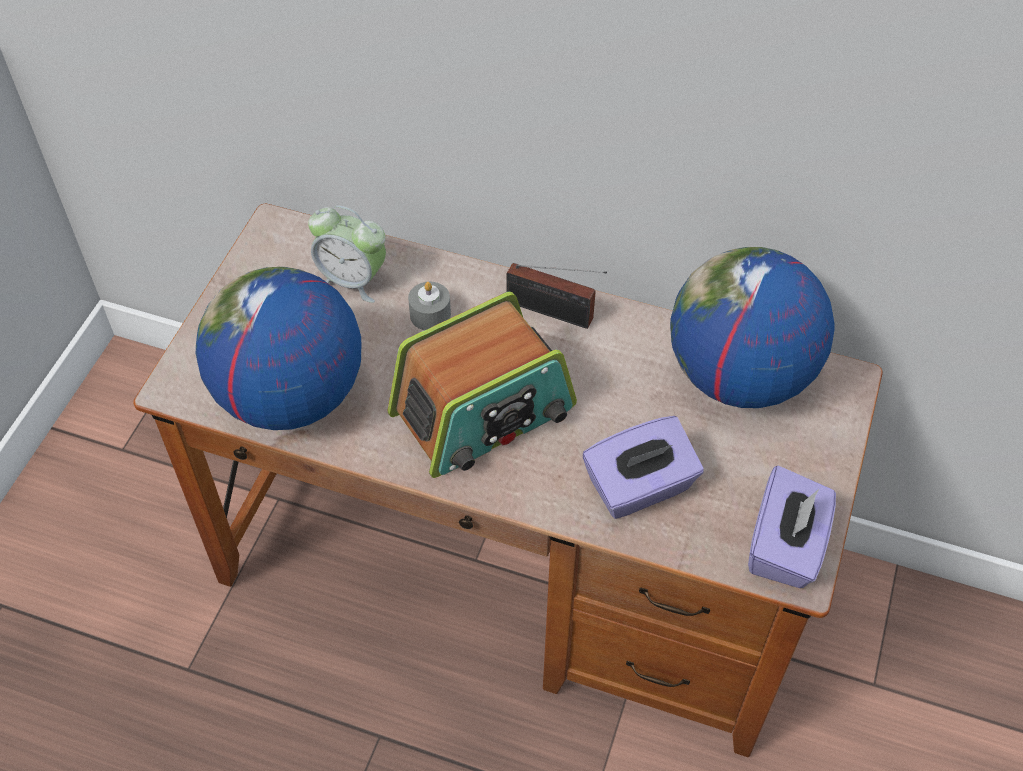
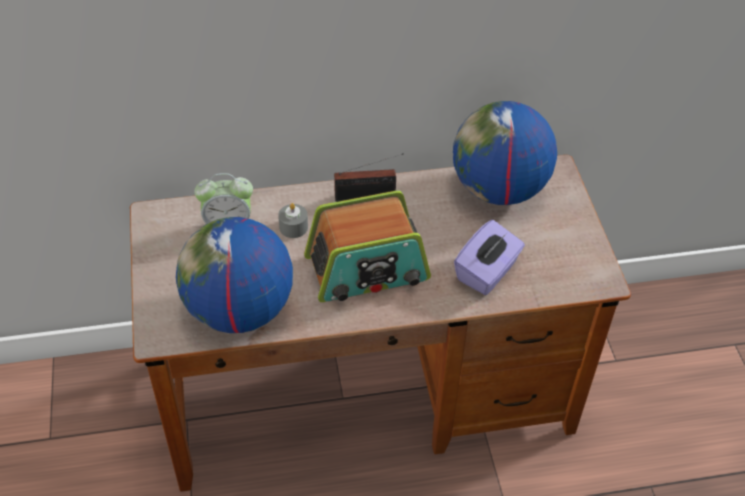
camera: 30 degrees left, 5 degrees down
(484, 412) = (367, 269): radio -> radio turned 45 degrees clockwise
(785, 547) = (586, 269): purple tissue box -> none

